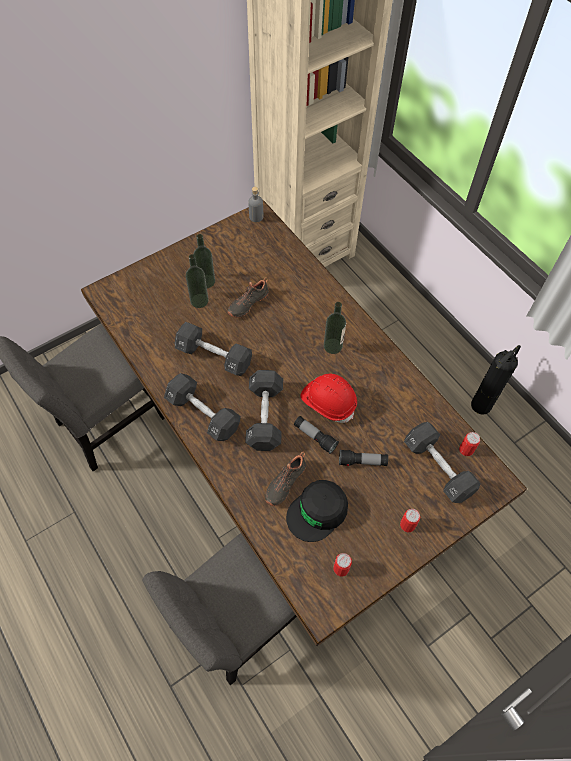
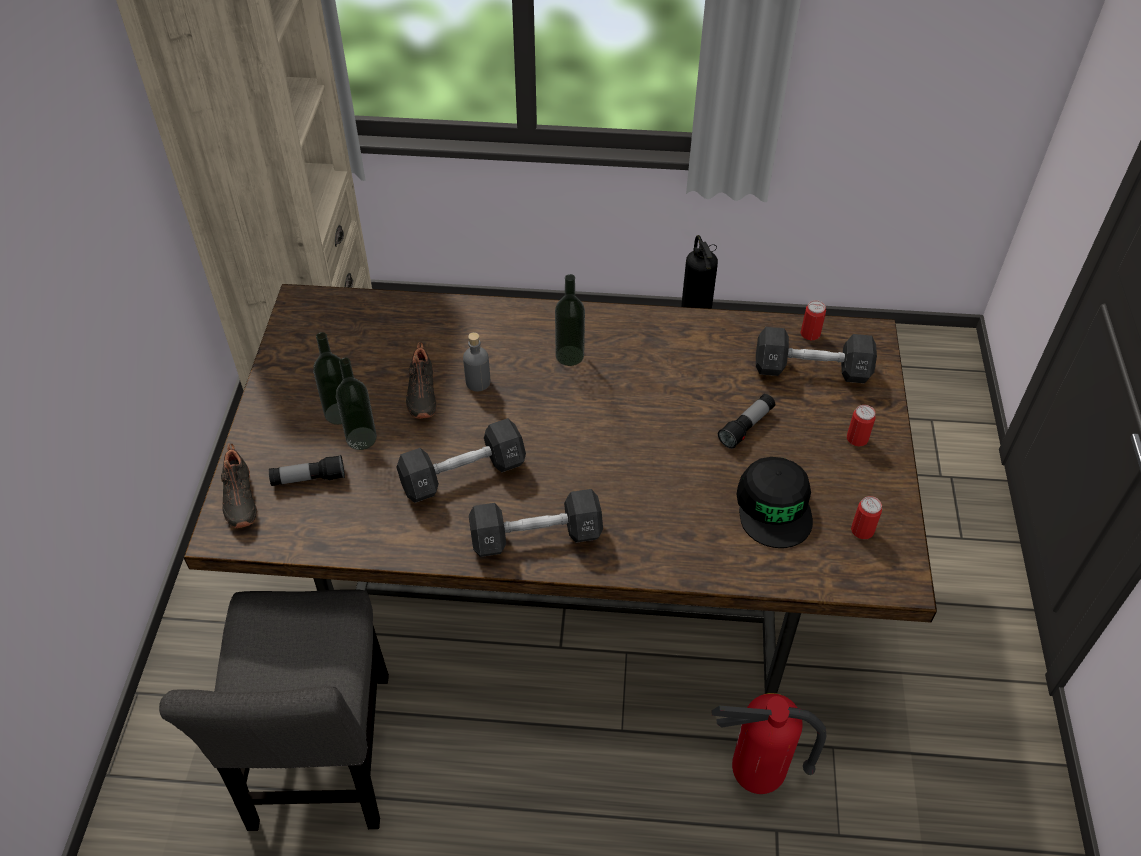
camera: 50 degrees left, 10 degrees down
(241, 621) = (755, 778): grey chair -> fire extinguisher
(256, 217) = (301, 306): grey bottle -> grey bottle (478, 382)
(265, 416) = (601, 477): black dumbbell -> none
(284, 482) = (708, 514): black shoe -> black shoe (238, 499)
(315, 437) = (675, 448): flashlight -> flashlight (308, 479)
(328, 402) = (640, 407): red hard hat -> none

